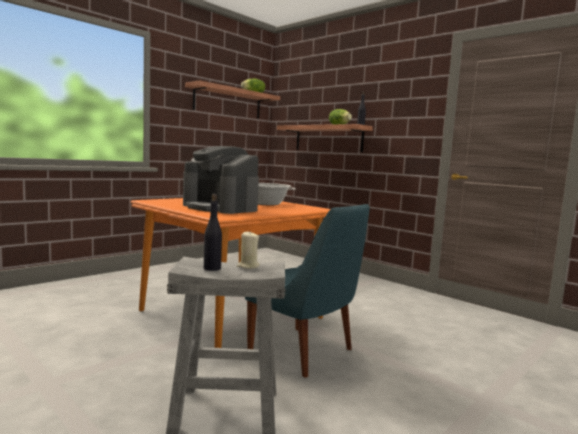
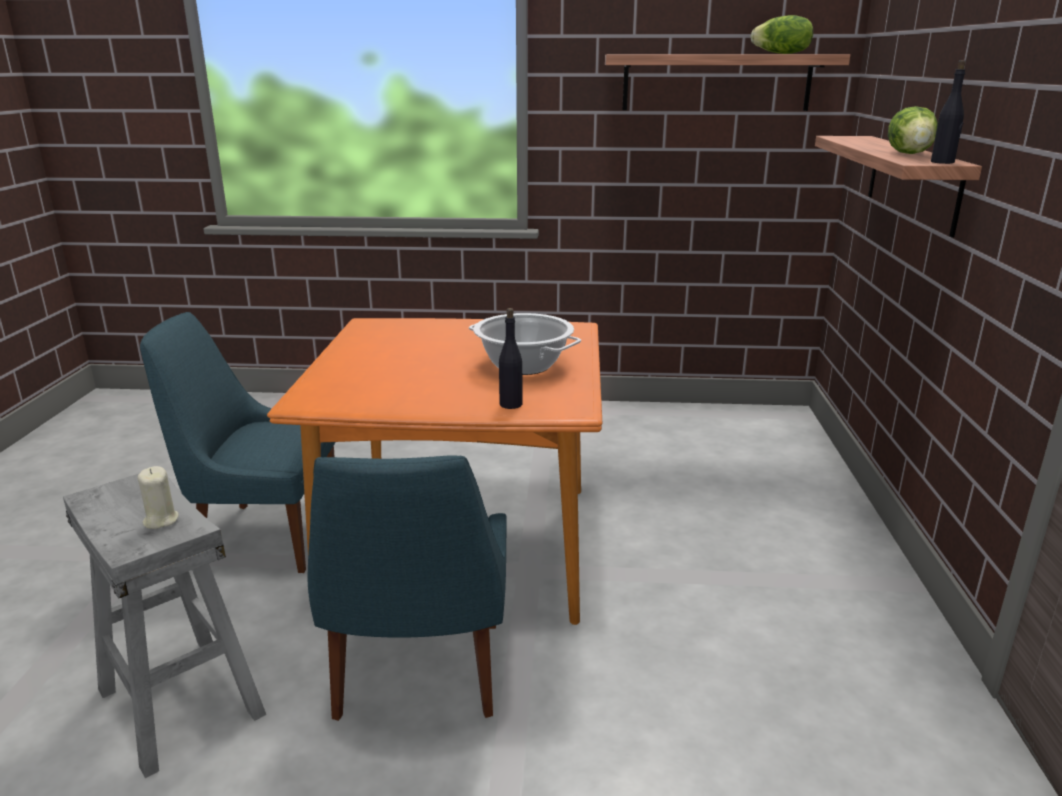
camera: 50 degrees right, 15 degrees up
(119, 346) = (264, 537): none -> blue chair
(212, 268) = (121, 507): black bottle -> black bottle (511, 404)
(220, 208) = (393, 369): coffee machine -> none

